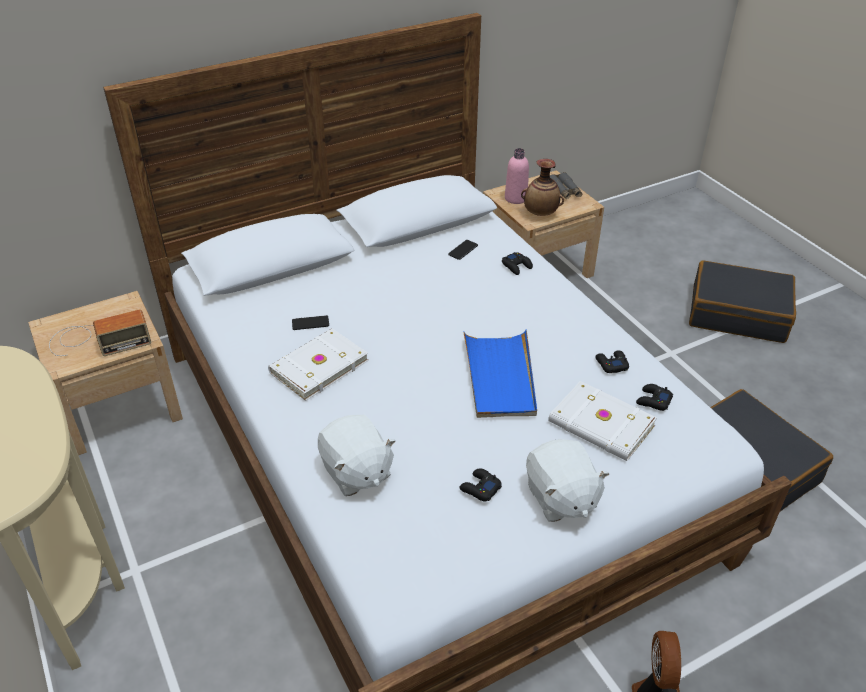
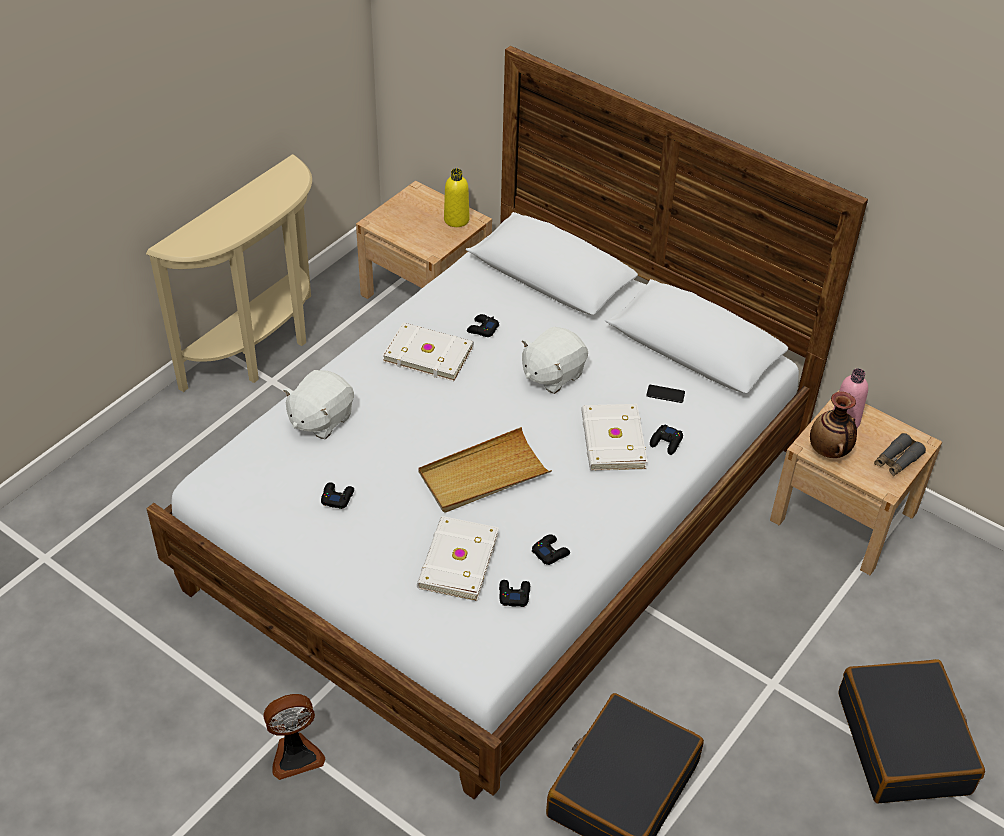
camera: 65 degrees right, 5 degrees up
(97, 340) = (416, 226): radio -> none
(116, 312) = (456, 220): none -> yellow bottle
(310, 323) = (482, 329): phone -> black game controller
(499, 292) = (611, 441): none -> white book
(500, 377) = (483, 474): blue tray -> beige tray
(560, 498) = (353, 553): white plush toy -> white plush toy (552, 374)

